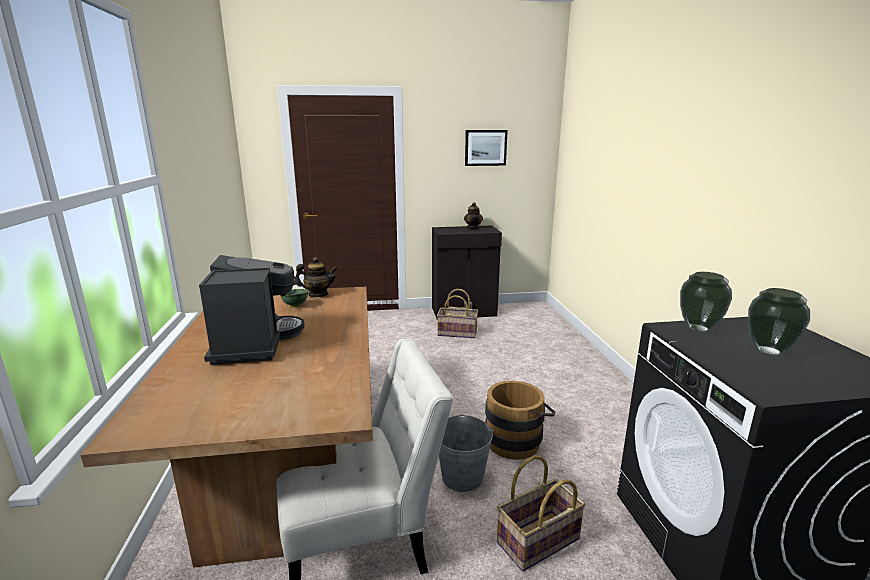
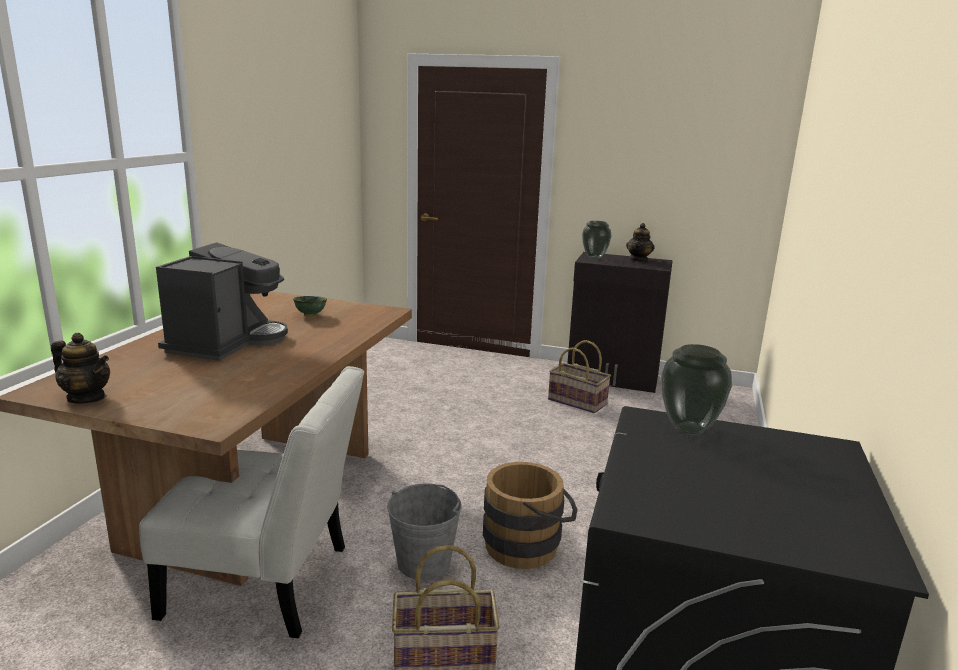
camera: 25 degrees right, 0 degrees up
(318, 294) = (348, 308): teapot -> teapot (87, 398)
(485, 147) = (672, 146): picture -> none
(770, 351) = (738, 477): vase -> vase (594, 258)

